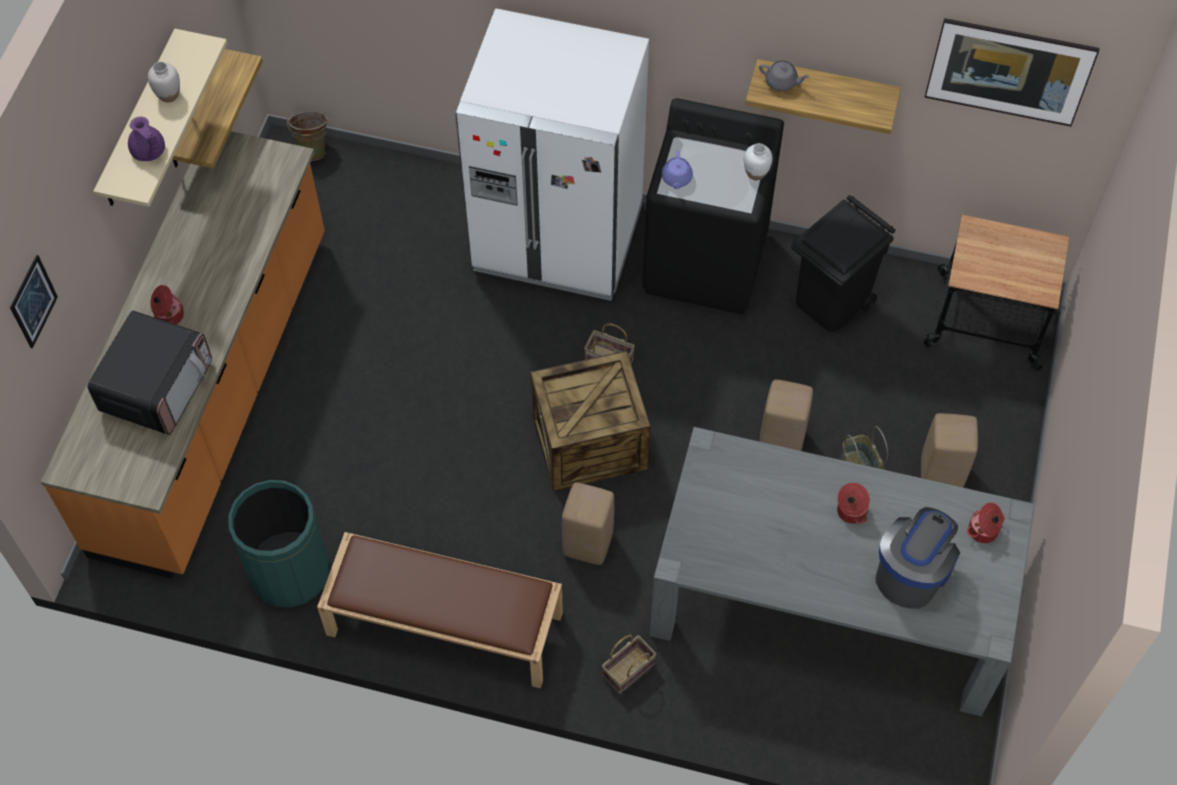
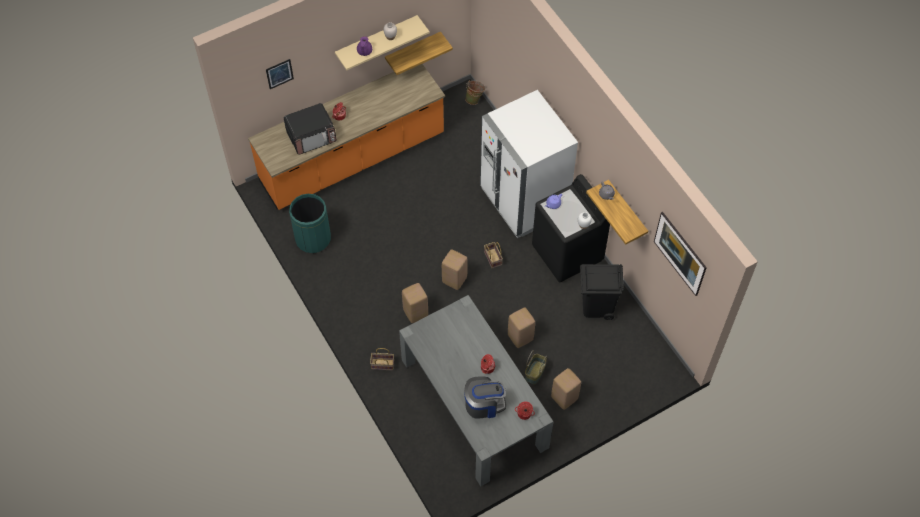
camera: 45 degrees right, 0 degrees up
(443, 624) = (341, 297): brown bench -> none
(589, 441) = (455, 280): crate -> beige stool
(987, 320) = (648, 362): cart -> none

